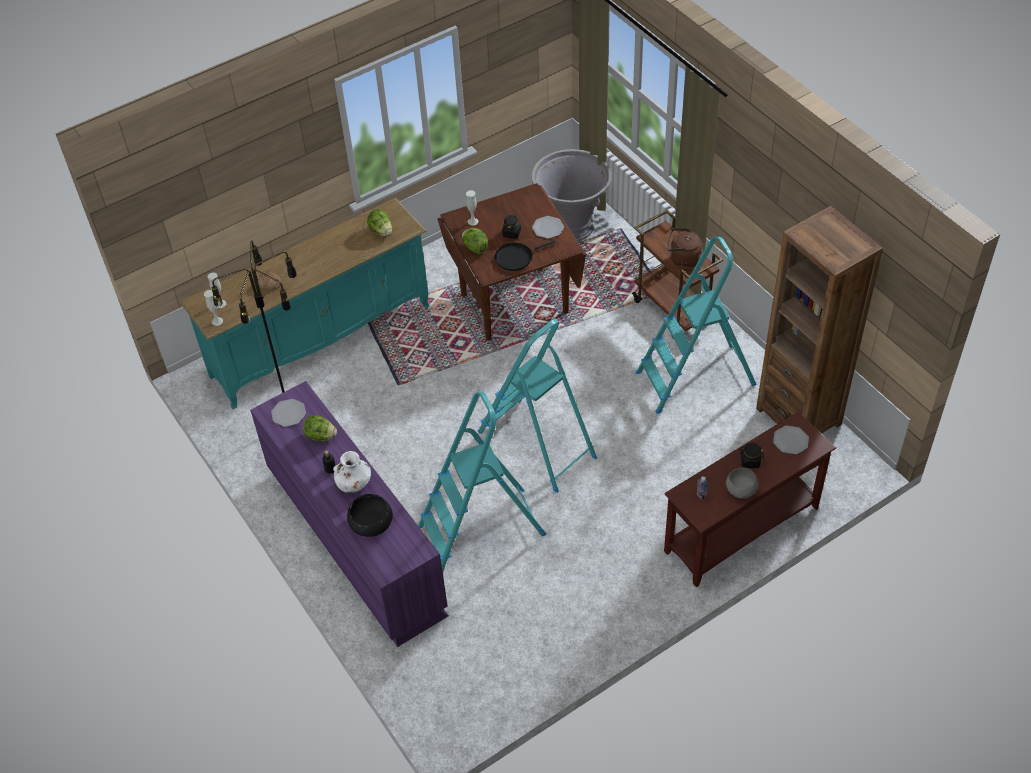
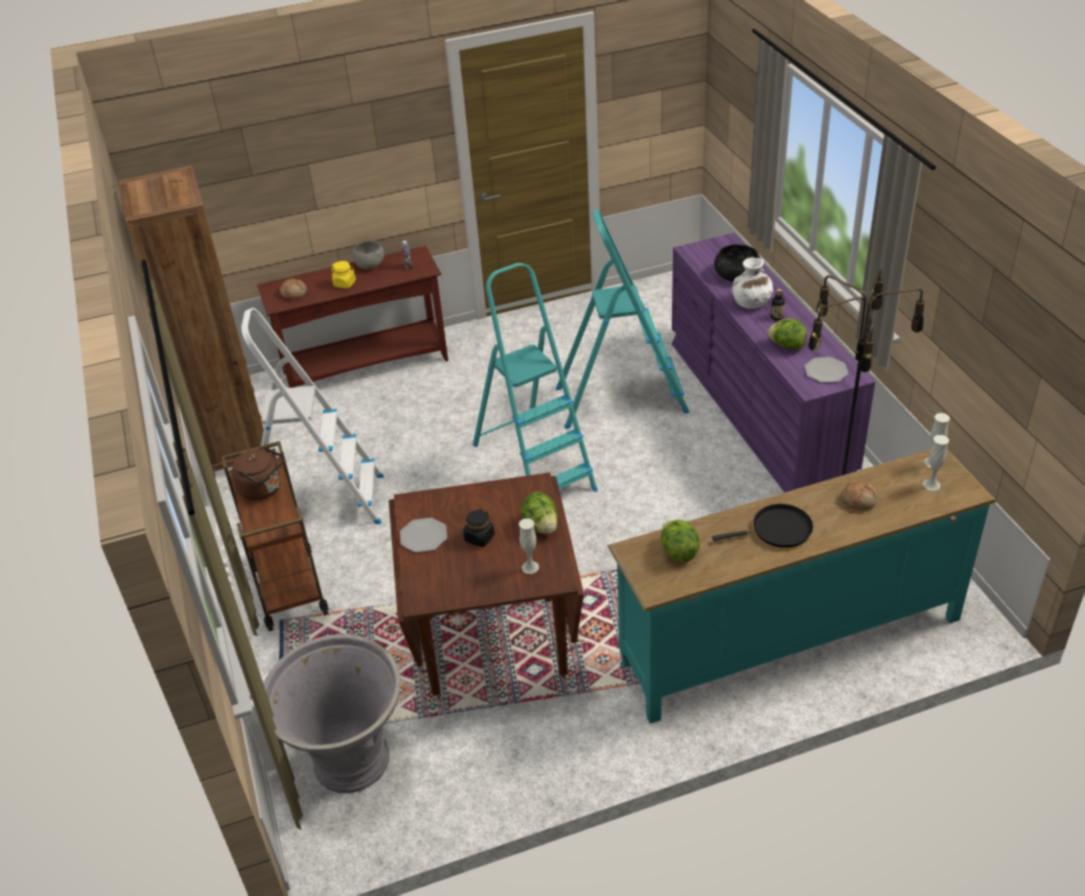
camera: 165 degrees left, 10 degrees down
(516, 257) = (487, 501): black frying pan -> black frying pan (777, 530)
(694, 379) = (316, 504): turquoise step ladder -> white step ladder
(750, 461) = (345, 284): black jar -> yellow jar
(790, 440) = (294, 293): plate -> bread

